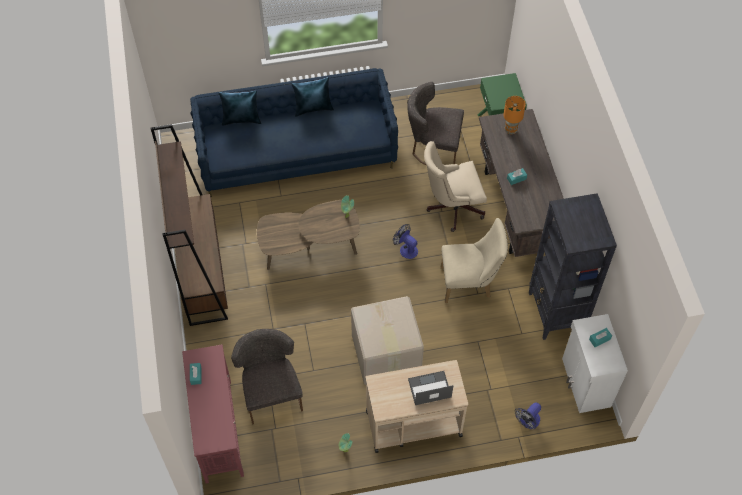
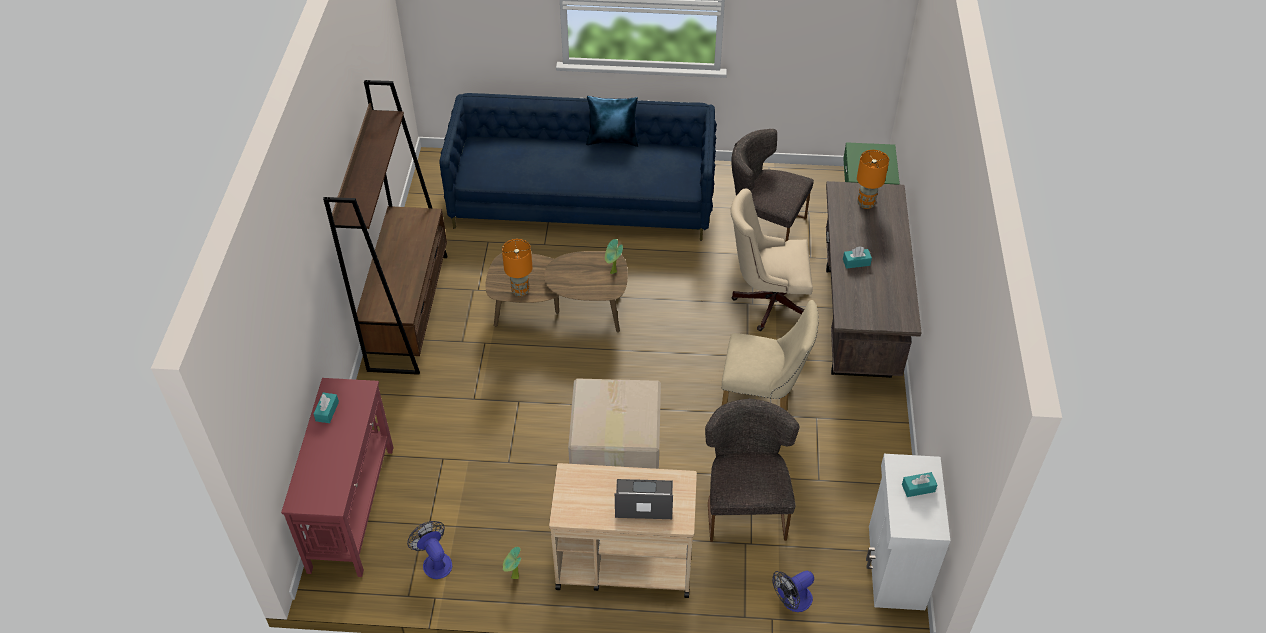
camera: 15 degrees right, 10 degrees down
(241, 119) = (516, 136): blue pillow -> none
(271, 393) = (441, 478): grey chair -> grey chair (745, 506)
(285, 245) = (520, 291): none -> orange table lamp
(406, 249) = (688, 339): fan -> fan (435, 561)
(556, 313) = (876, 464): black bookcase -> none

